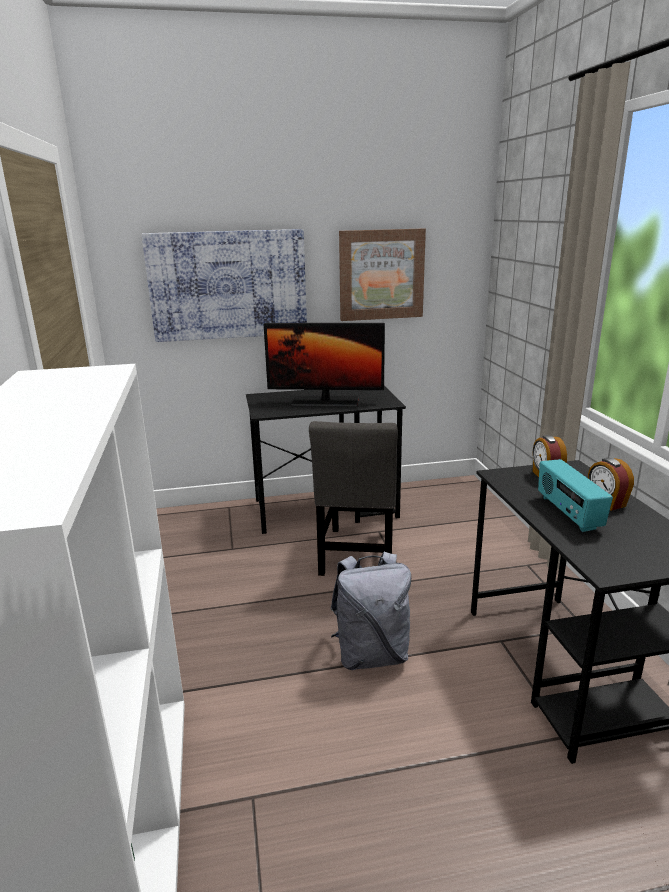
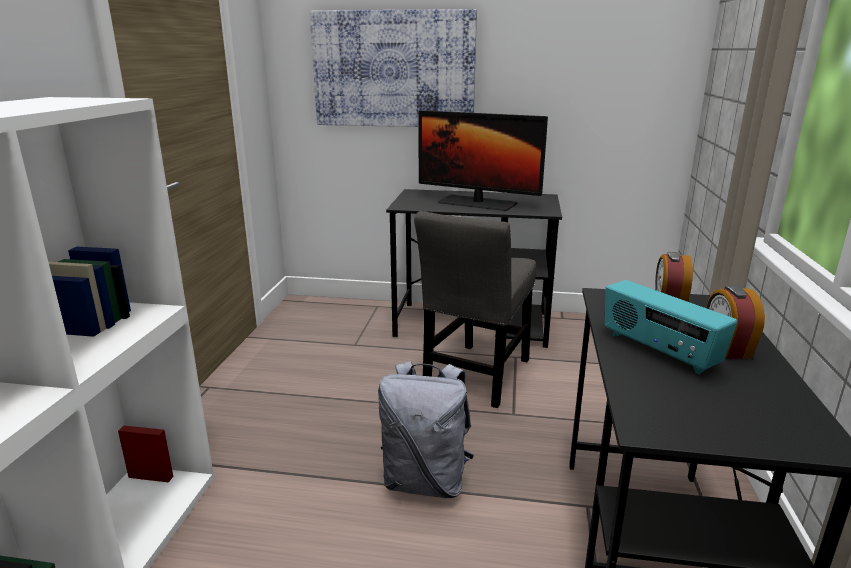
camera: 20 degrees right, 0 degrees up
(381, 274) = (565, 66): picture -> none
(568, 513) = (658, 351): radio -> radio turned 45 degrees counterclockwise

